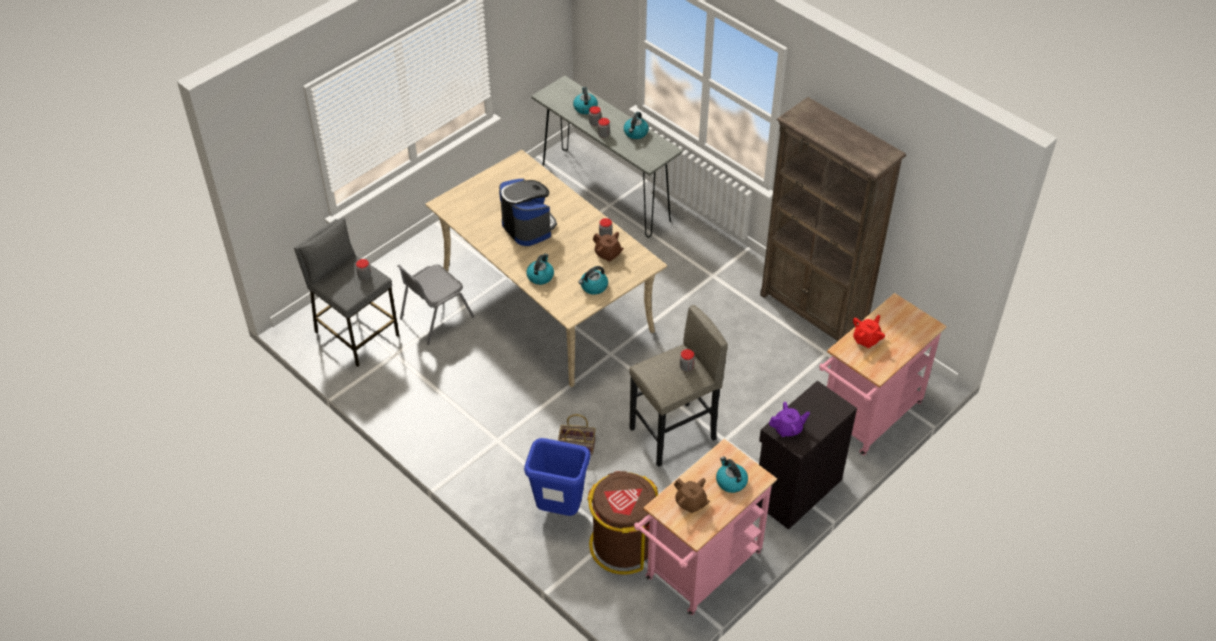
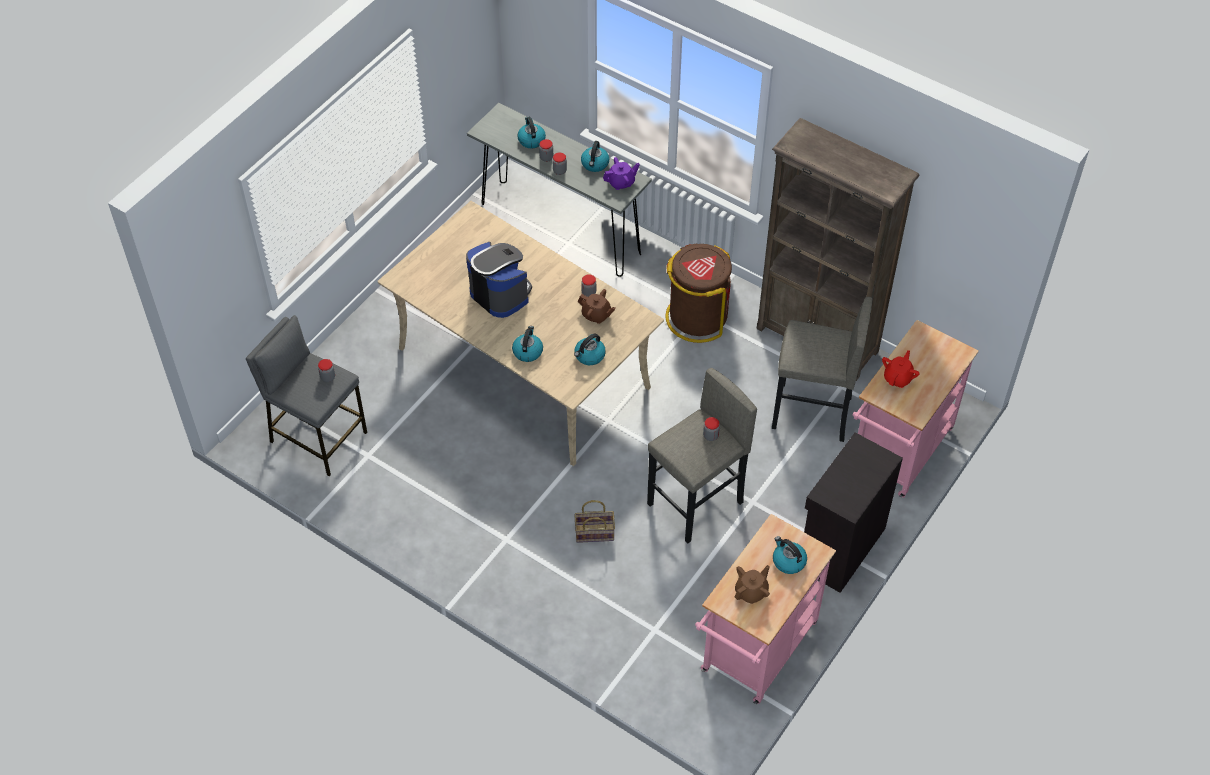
camera: 10 degrees left, 5 degrees up
(435, 318) = (403, 405): grey chair -> none
(560, 510) = (592, 609): blue trash can -> none
(622, 545) = (668, 638): brown trash can -> brown trash can (697, 317)
(690, 503) = (751, 592): brown teapot -> brown teapot turned 75 degrees counterclockwise
(788, 429) = (835, 492): purple teapot -> purple teapot (621, 182)
(795, 372) = (812, 413): none -> grey stool

